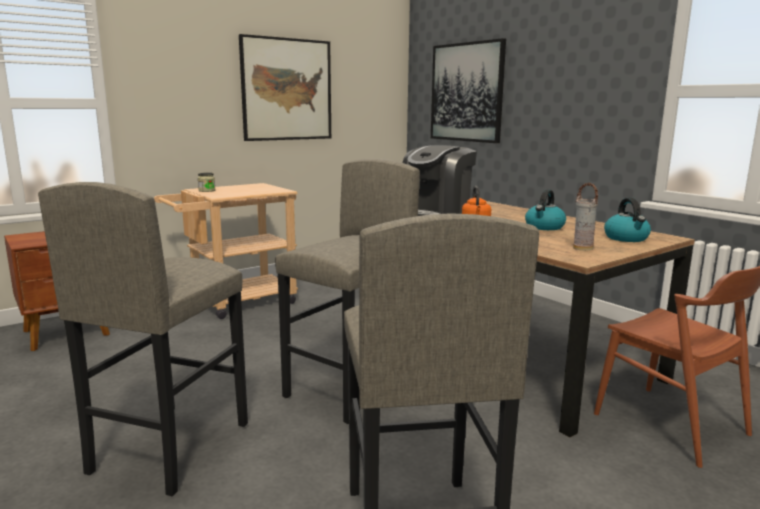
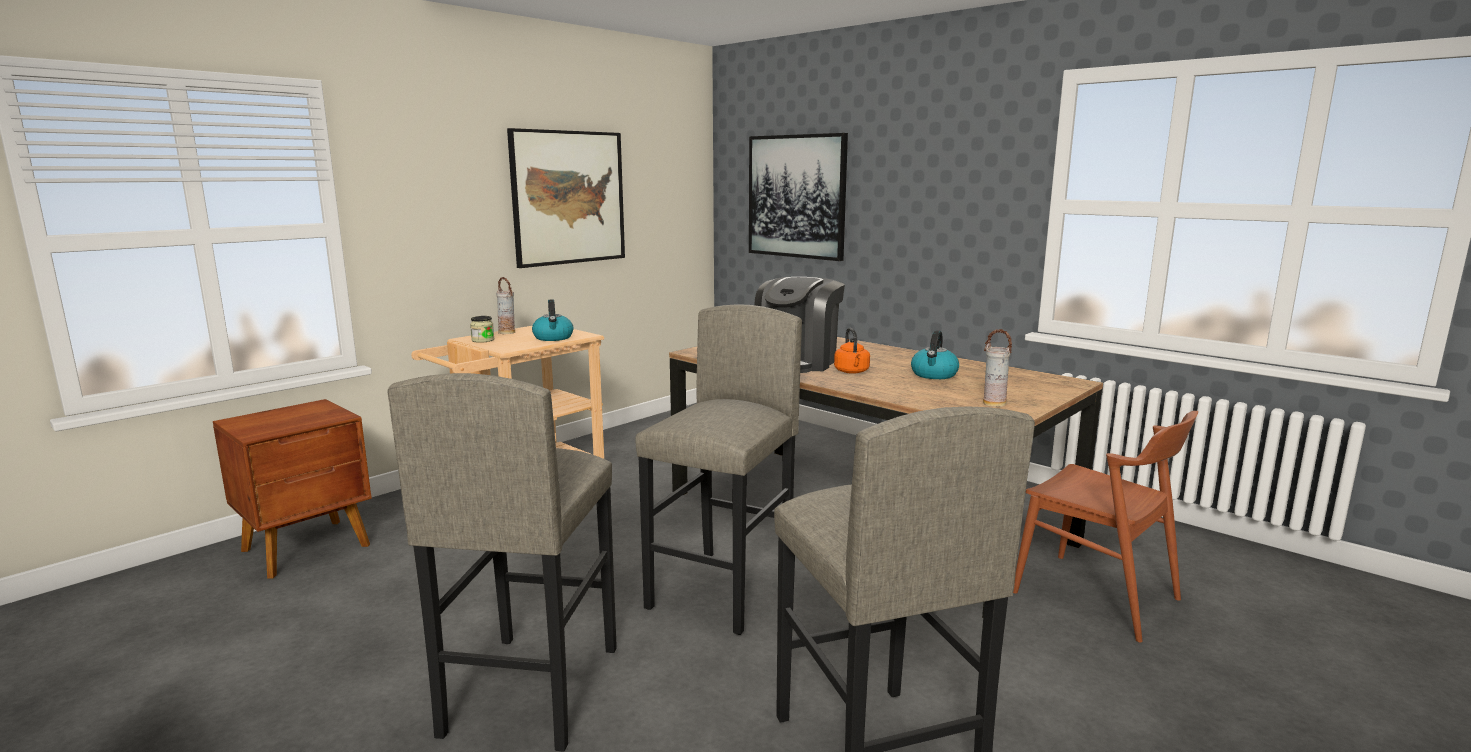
camera: 10 degrees left, 0 degrees up
(228, 187) = (507, 333): none -> vase
(626, 238) = (1032, 386): kettle -> kettle (553, 338)

